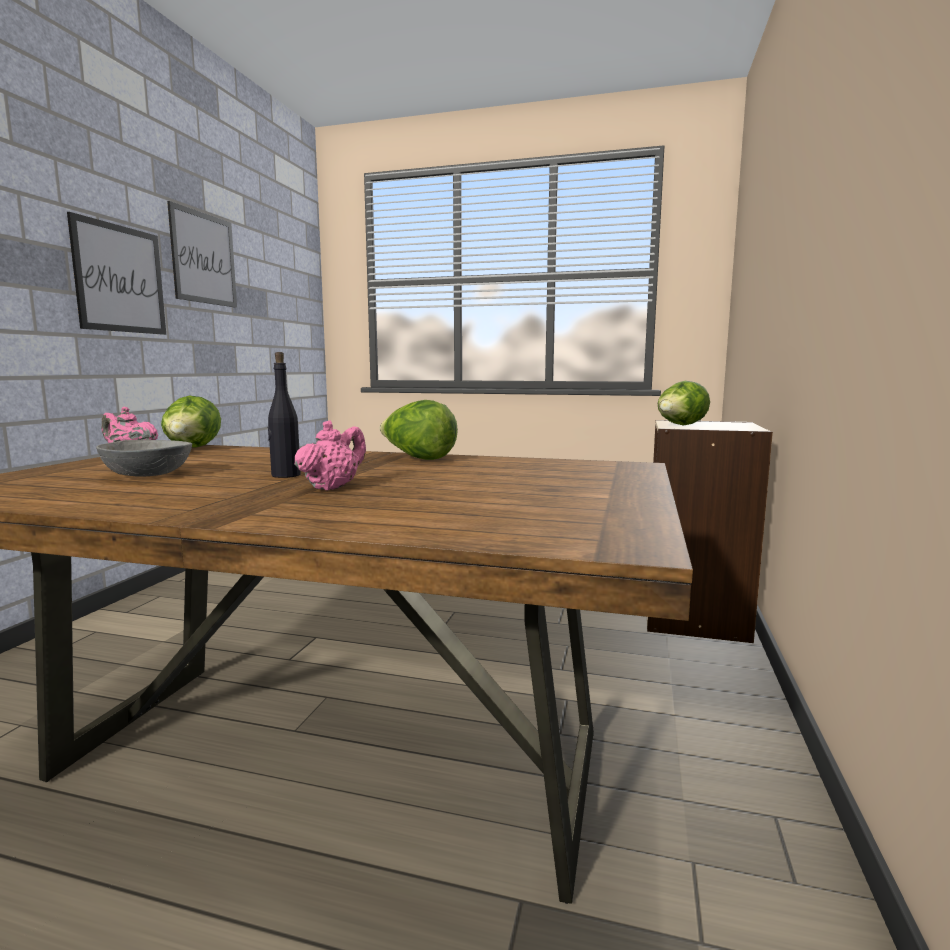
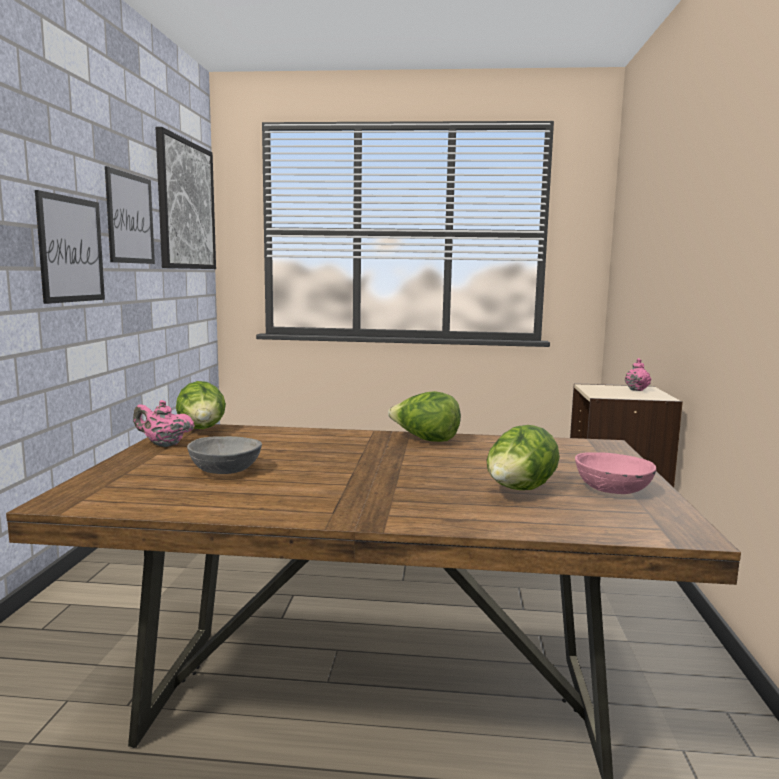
camera: 10 degrees left, 0 degrees up
(282, 255) = (186, 205): none -> picture
(285, 475) = (345, 467): black bottle -> none
(332, 487) = (407, 481): pink teapot -> pink teapot (636, 389)
(583, 501) = (612, 490): none -> pink bowl
(680, 426) = (604, 393): lettuce -> lettuce (519, 491)

